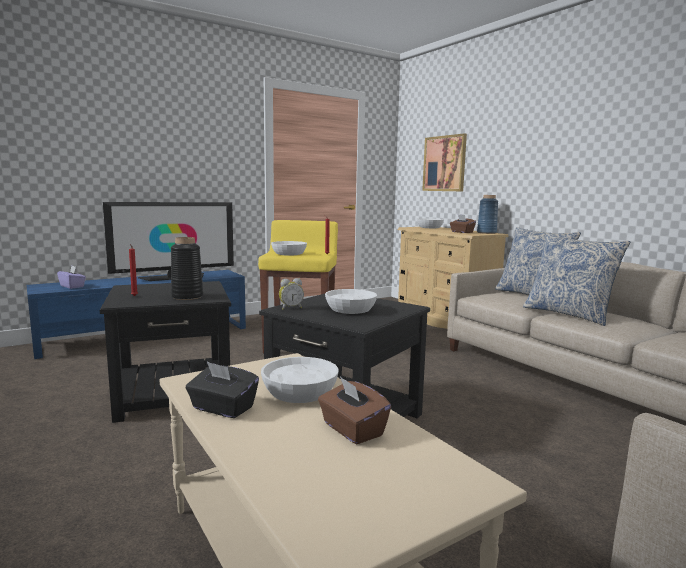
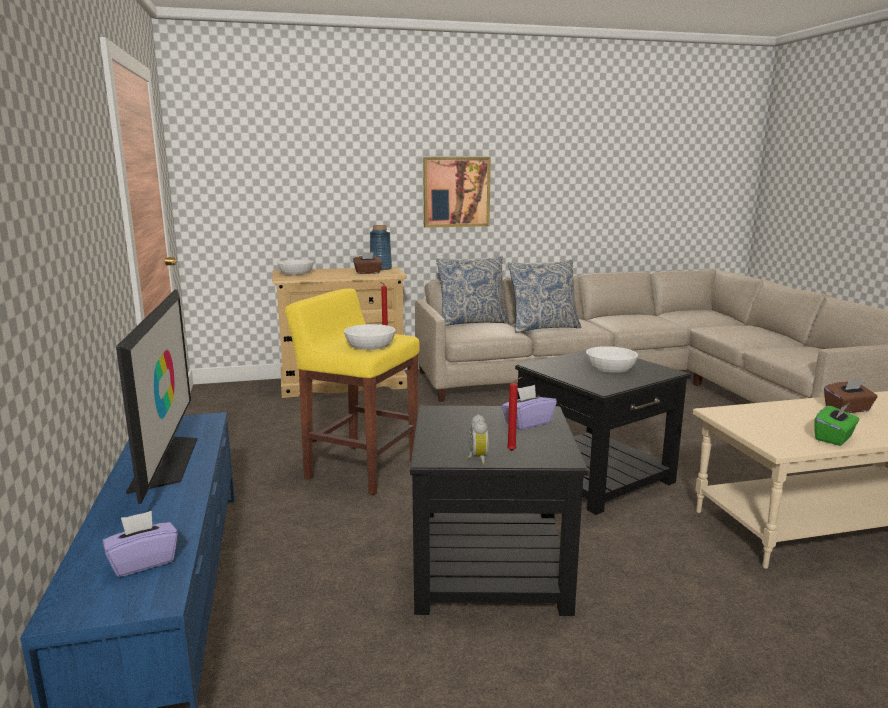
camera: 70 degrees left, 5 degrees up
(187, 296) = (527, 423): black vase -> purple tissue box
(222, 408) = (834, 438): black tissue box -> green tissue box
(290, 308) = (600, 385): alarm clock -> alarm clock (476, 458)
(300, 393) = (792, 415): white bowl -> none
(444, 163) = (281, 186): picture -> picture (456, 192)

